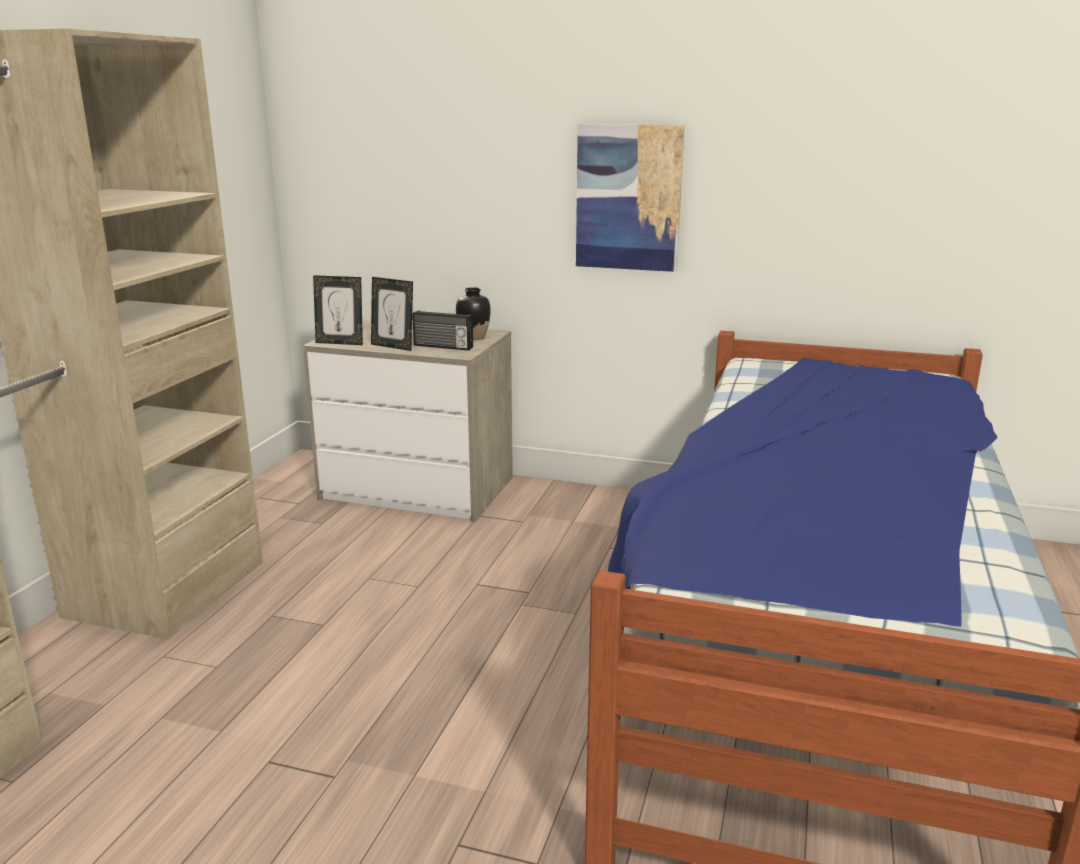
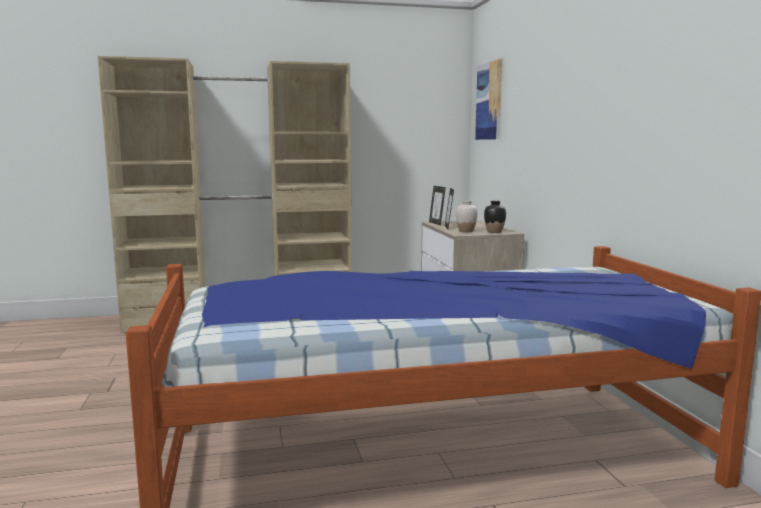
camera: 60 degrees right, 10 degrees down
(443, 346) = (466, 231): radio -> white vase
(628, 198) = (573, 145): picture -> picture (489, 101)

